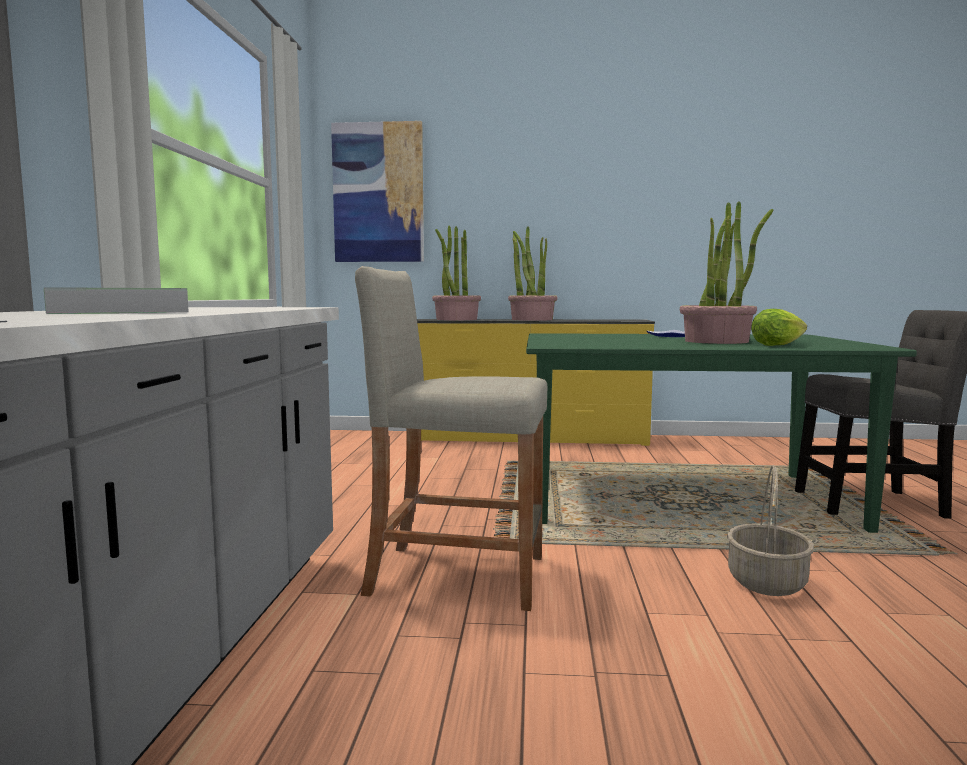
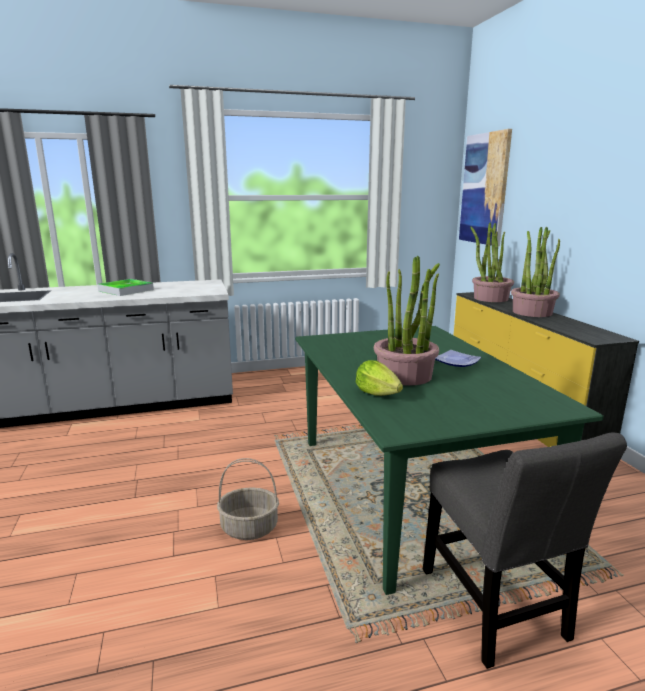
camera: 70 degrees right, 10 degrees up
(457, 575) = (225, 435): beige stool -> none

